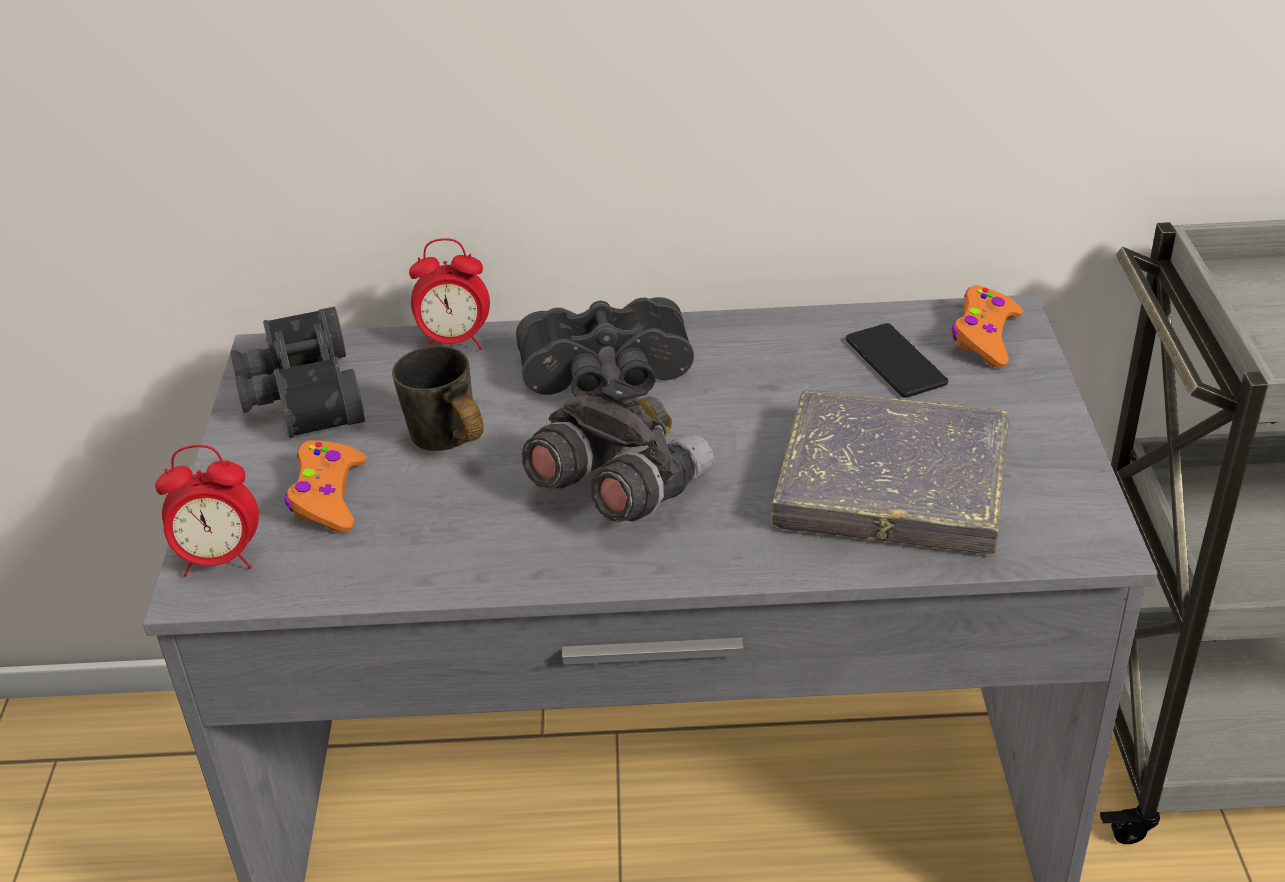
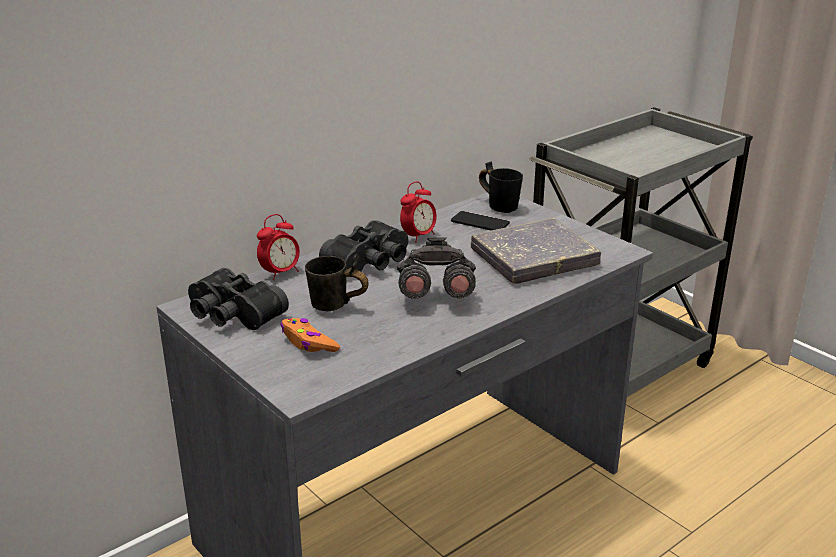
camera: 40 degrees left, 10 degrees down
(220, 559) = (291, 382): alarm clock -> alarm clock (418, 236)
(985, 337) = (501, 205): orange game controller -> black mug

